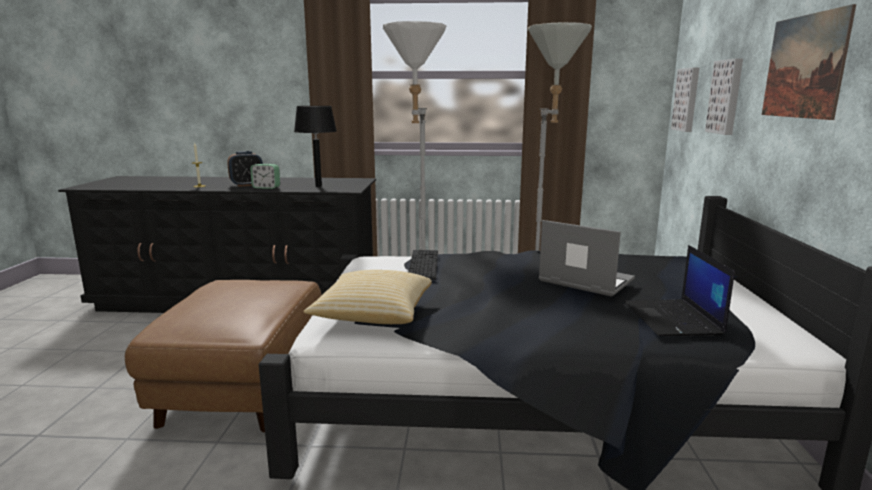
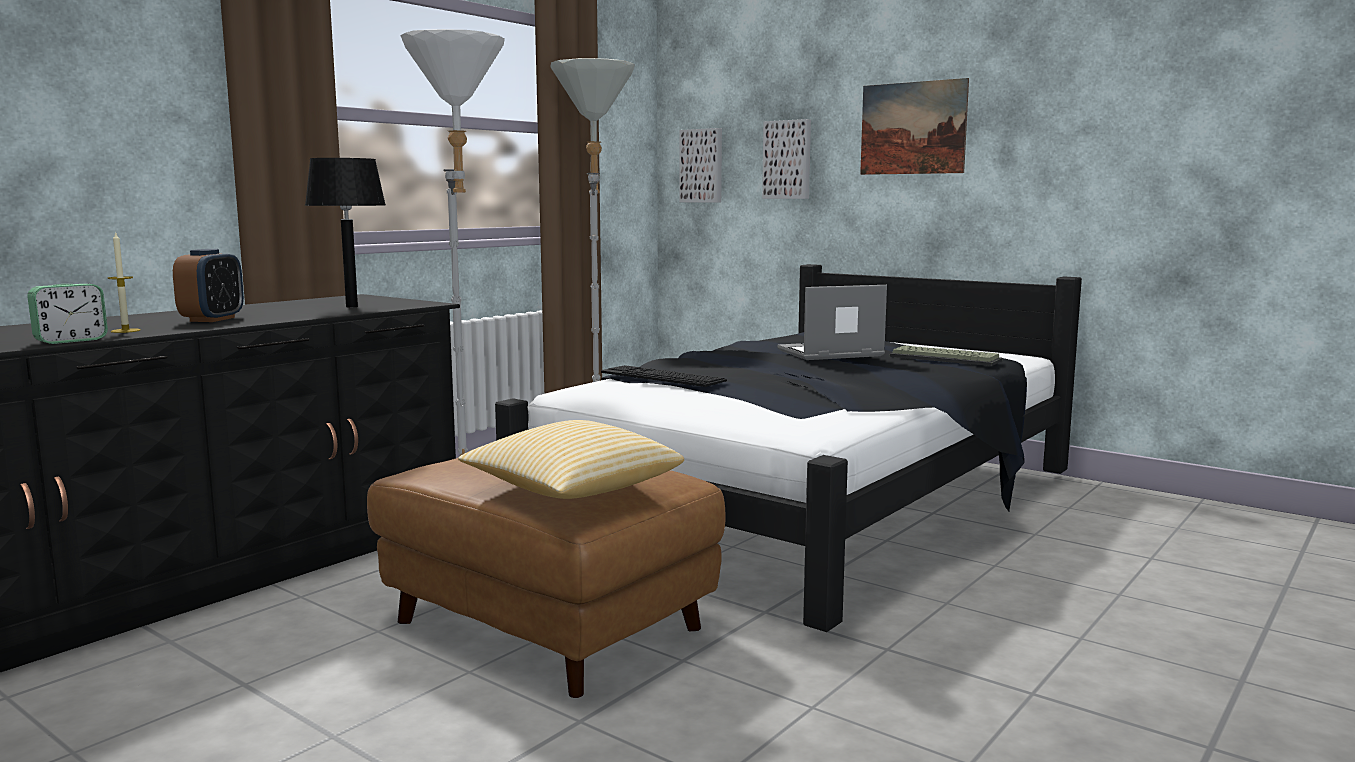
camera: 55 degrees left, 5 degrees down
(266, 187) = (278, 317): alarm clock -> alarm clock (71, 340)
(373, 315) = (789, 411): pillow -> pillow (571, 491)
(674, 319) = (946, 358): laptop -> keyboard

